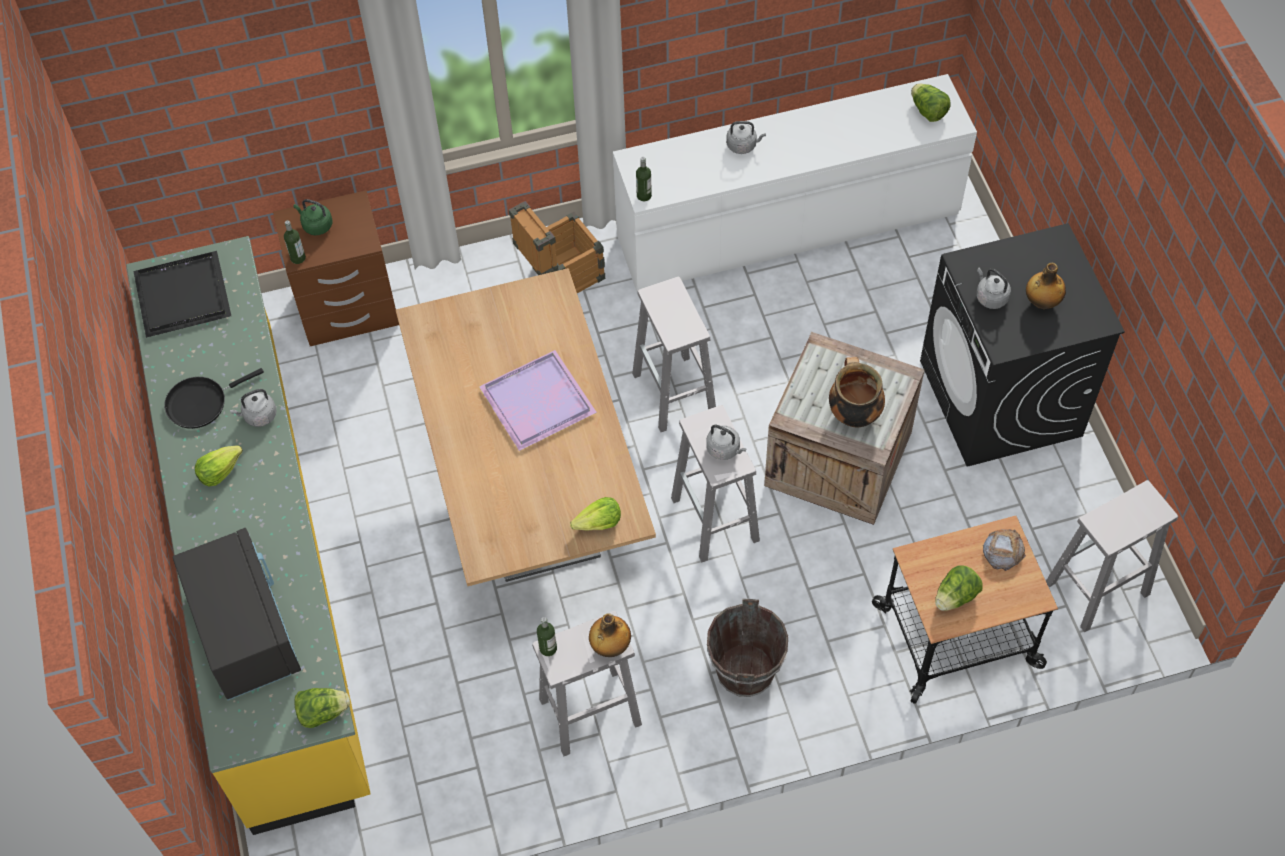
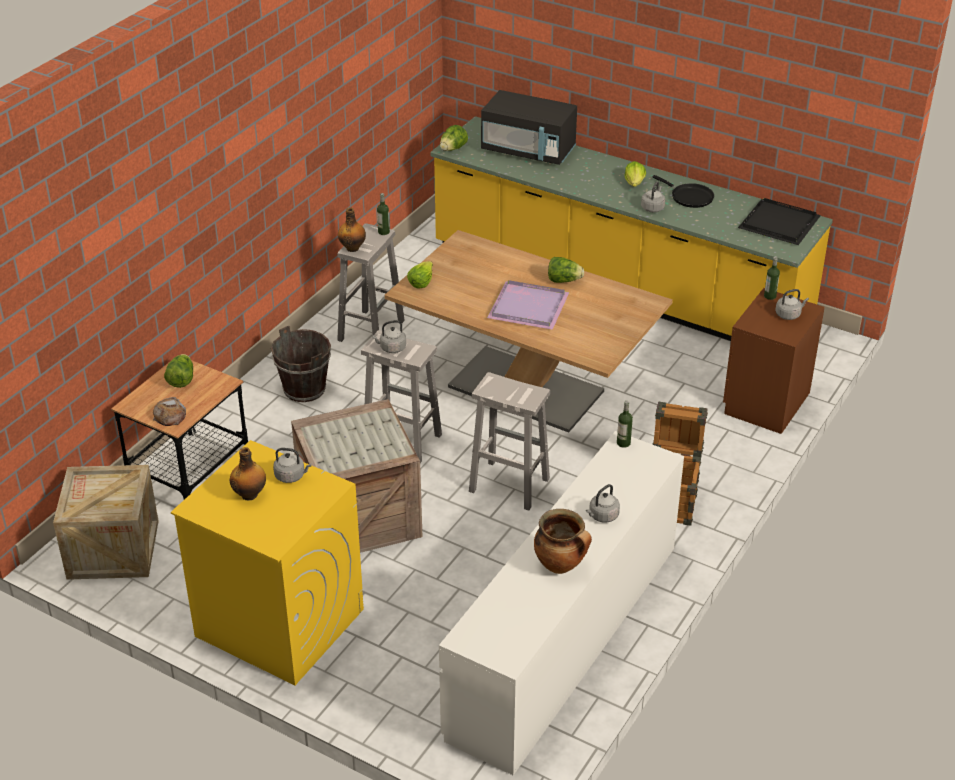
camera: 135 degrees right, 20 degrees down
(201, 403) = (689, 197): black frying pan -> black frying pan turned 120 degrees clockwise
(316, 225) = (789, 315): green kettle -> grey kettle
(853, 414) = (340, 433): cooking pot -> cooking pot (561, 565)
(928, 111) = (496, 634): lettuce -> lettuce (564, 280)
(1001, 399) = (278, 622): black washing machine -> yellow washing machine
(1096, 589) = (113, 549): white stool -> crate

